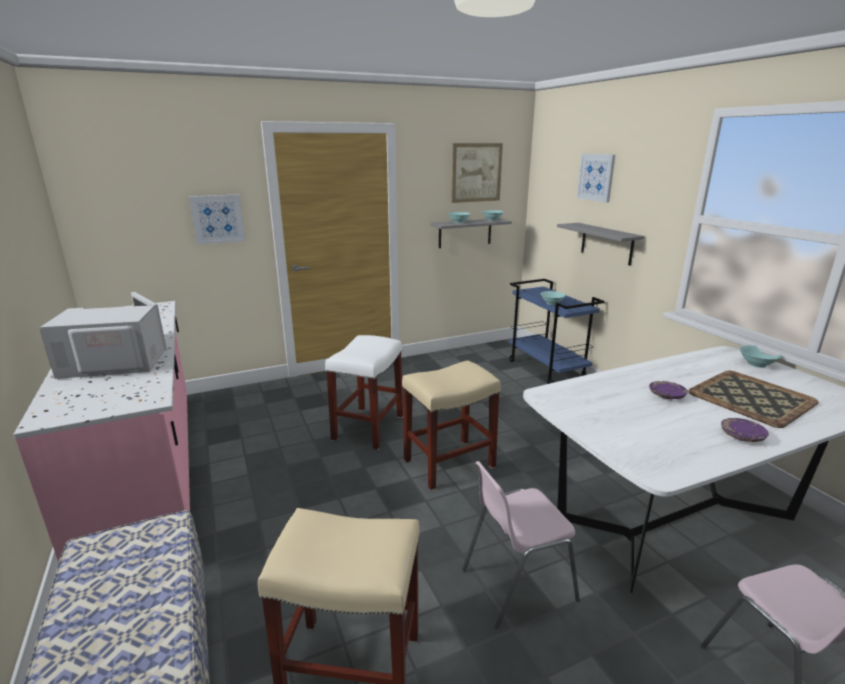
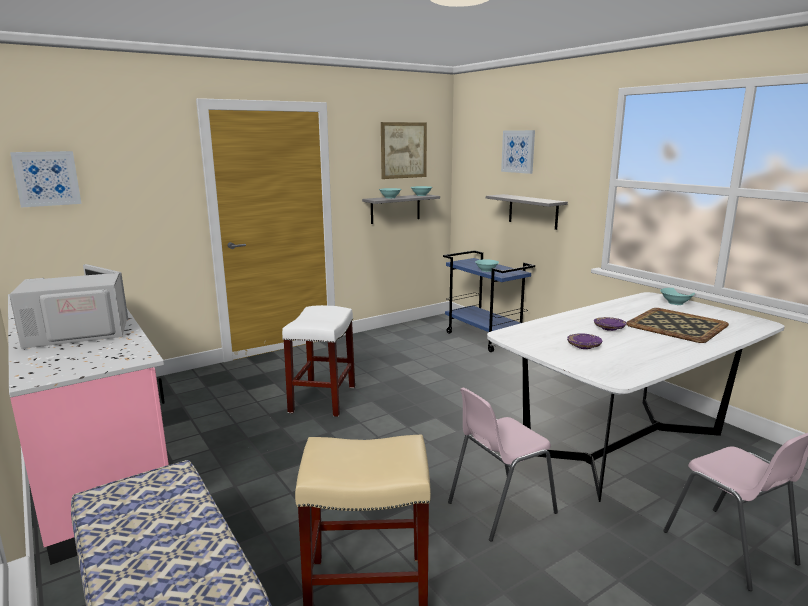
camera: 10 degrees left, 5 degrees down
(217, 219) = (151, 196): picture -> picture (46, 178)
(449, 463) = (412, 421): beige stool -> none
(742, 436) = (675, 350): purple plate -> purple plate (583, 346)

